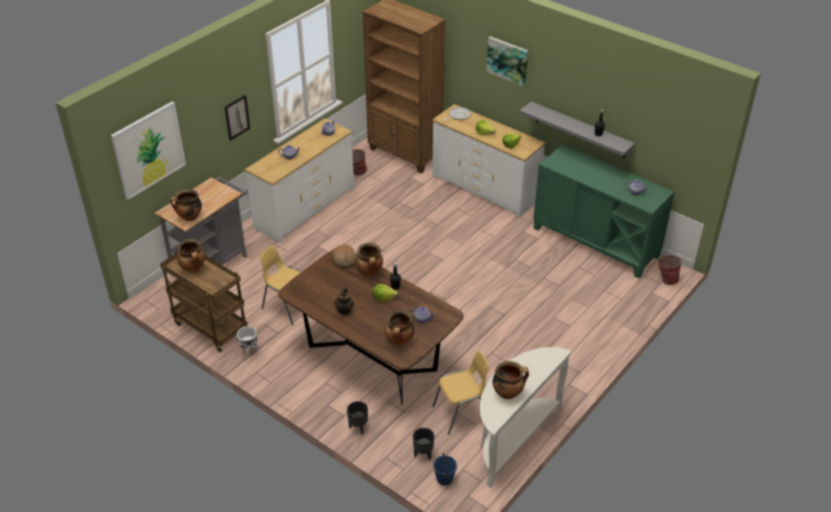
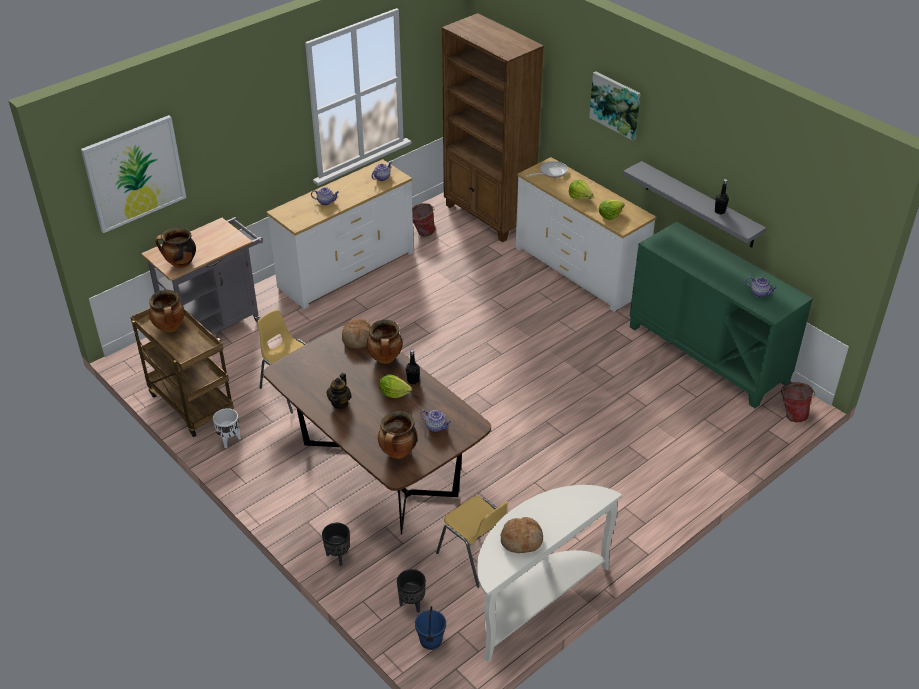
camera: 10 degrees right, 0 degrees up
(237, 117) = (261, 146): picture -> none
(461, 414) = (475, 557): yellow chair -> yellow chair turned 60 degrees clockwise
(508, 393) = (522, 540): cooking pot -> bread

